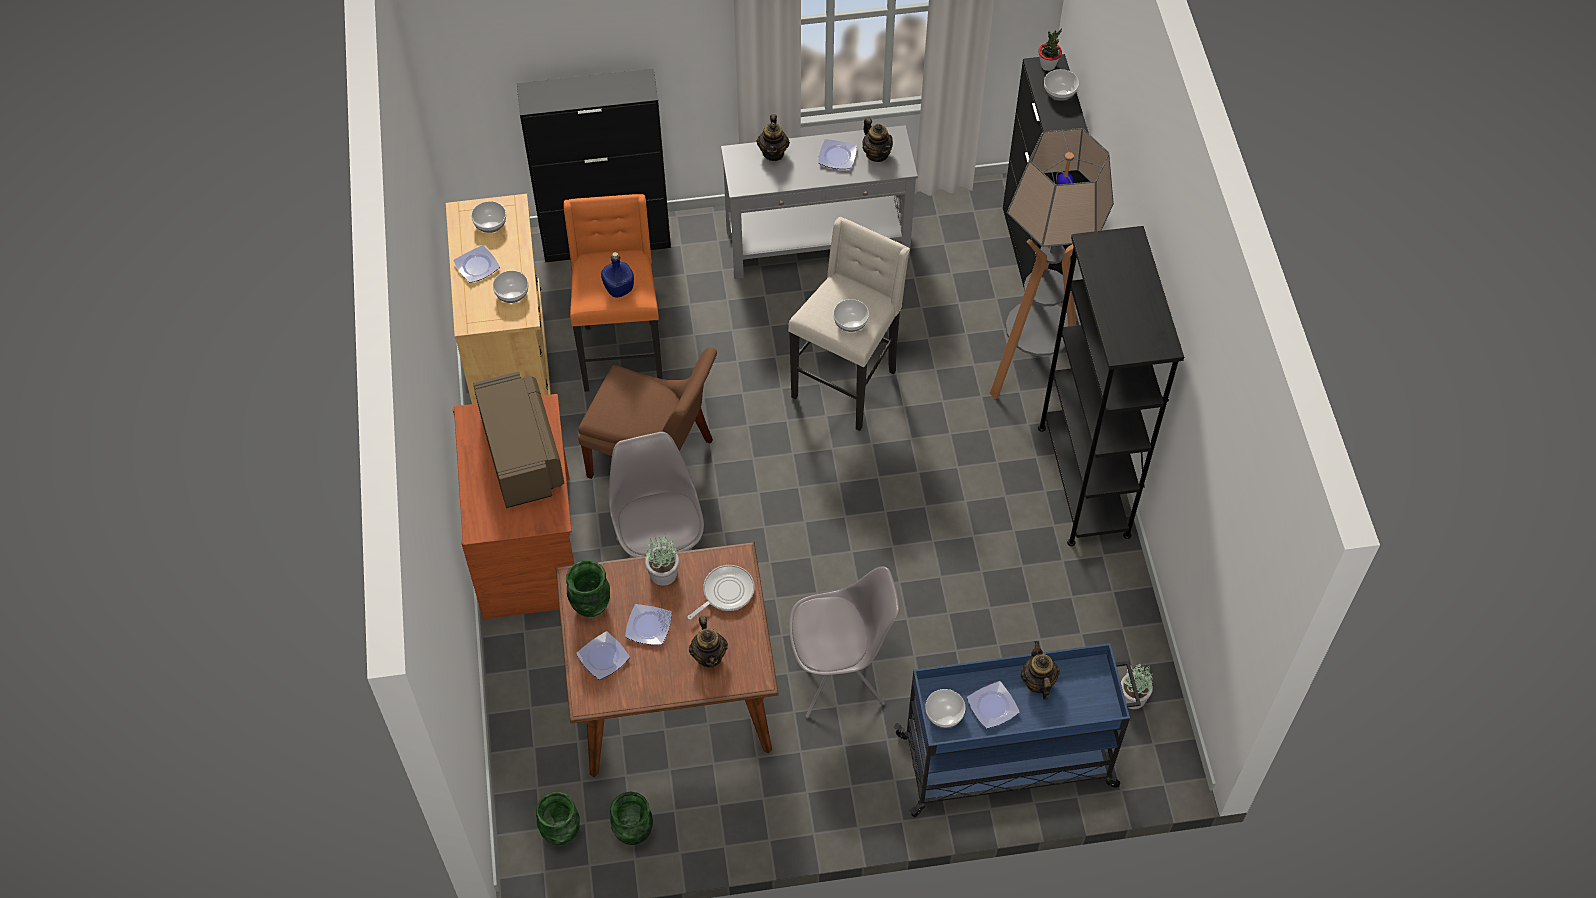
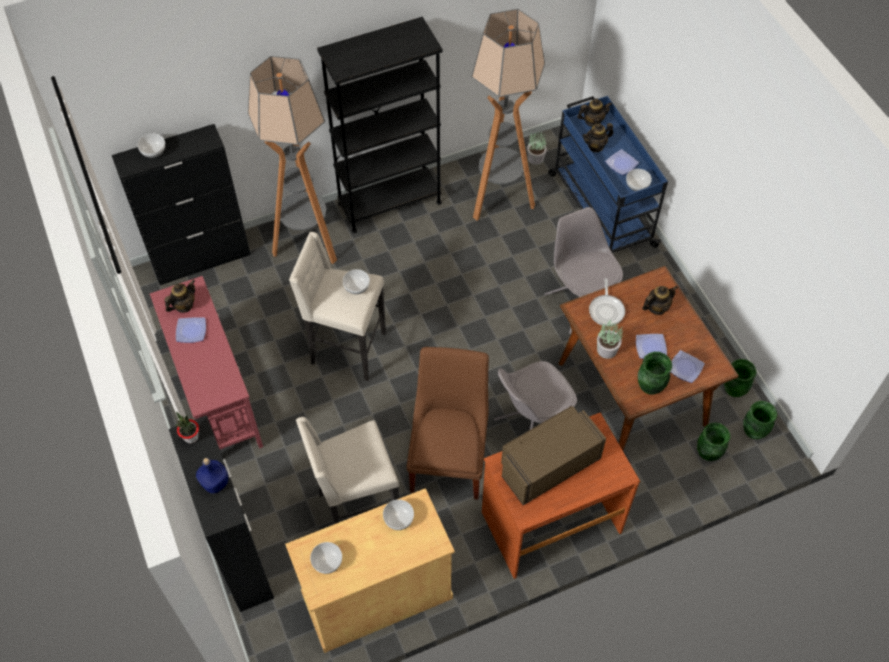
camera: 105 degrees left, 0 degrees up
(477, 267) = (377, 557): plate -> none
(550, 761) = (708, 453): none -> green vase
(619, 289) = (364, 448): blue bottle -> blue bottle (215, 483)
(621, 354) = (356, 508): orange stool -> beige stool
(725, 592) = (606, 310): frying pan -> frying pan turned 120 degrees counterclockwise
(773, 152) = (194, 376): teapot -> teapot (592, 121)
(818, 245) = (217, 396): grey console table -> red console table
(1048, 65) = (125, 162): potted plant -> potted plant (191, 437)
(1058, 624) = (499, 199): none -> floor lamp

